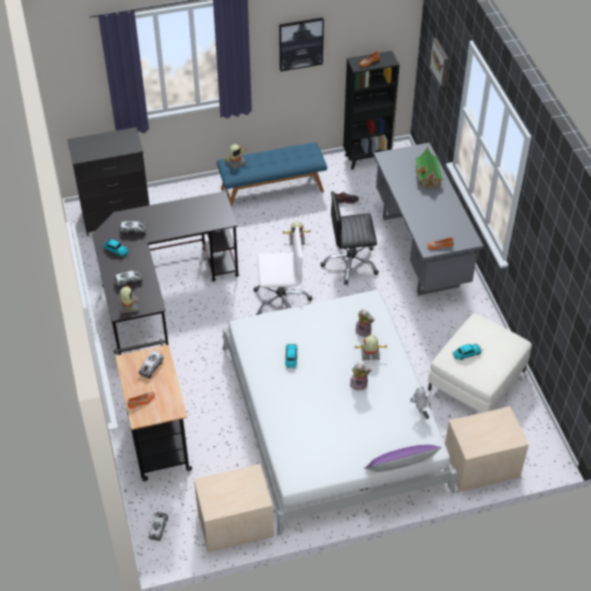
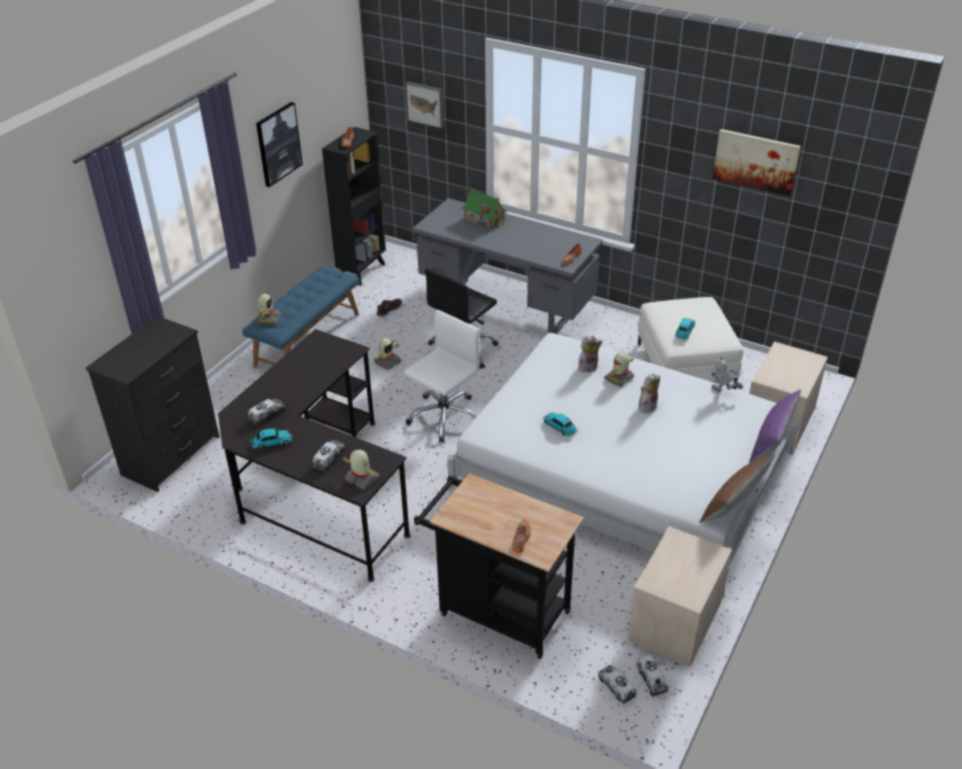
camera: 45 degrees left, 10 degrees down
(151, 367) = (484, 503): toy truck -> toy truck (651, 680)
(316, 482) = (734, 502): none -> brown pillow
(564, 261) = (756, 161): none -> picture

